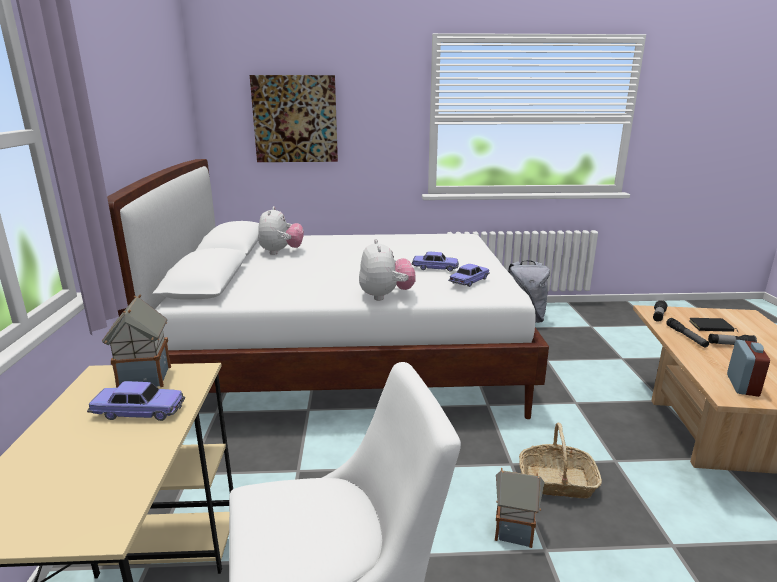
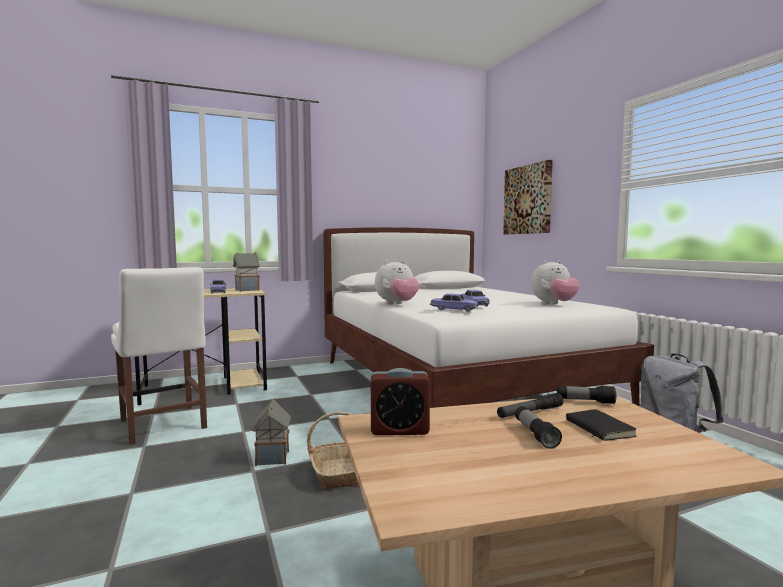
camera: 70 degrees right, 15 degrees down
(281, 252) = (454, 291): plush toy -> plush toy (553, 304)

